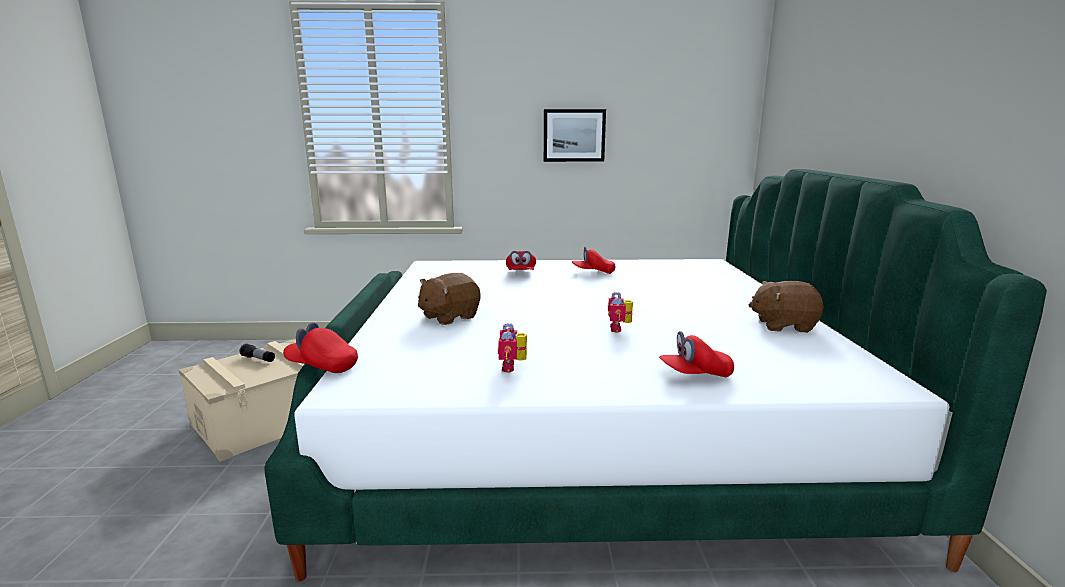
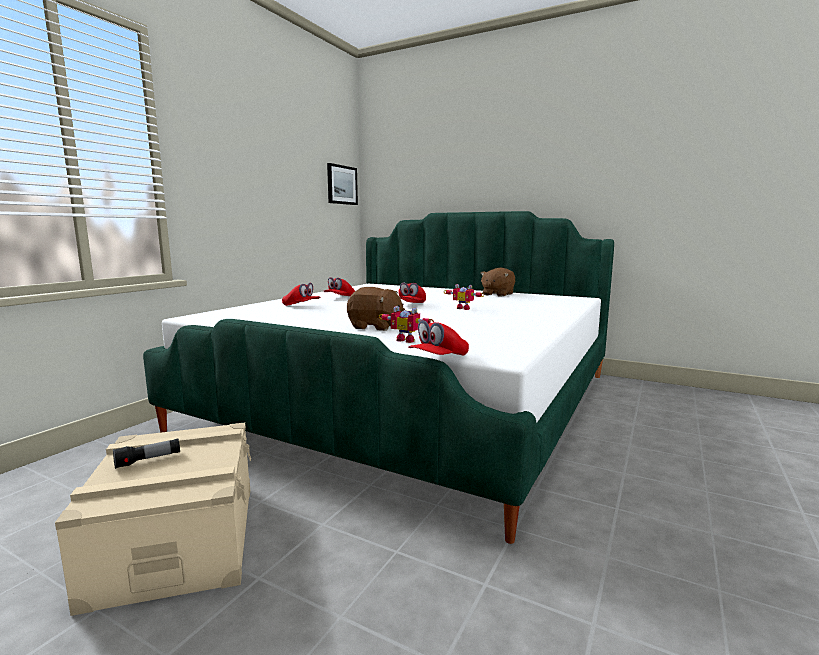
camera: 60 degrees left, 5 degrees down
(449, 317) = (375, 327): brown plush toy -> brown plush toy turned 60 degrees counterclockwise
(513, 367) = (501, 327): toy robot -> toy robot (407, 340)
(574, 135) = (265, 187): picture -> picture (341, 185)
(695, 375) = (547, 310): red cap -> red cap (411, 305)

